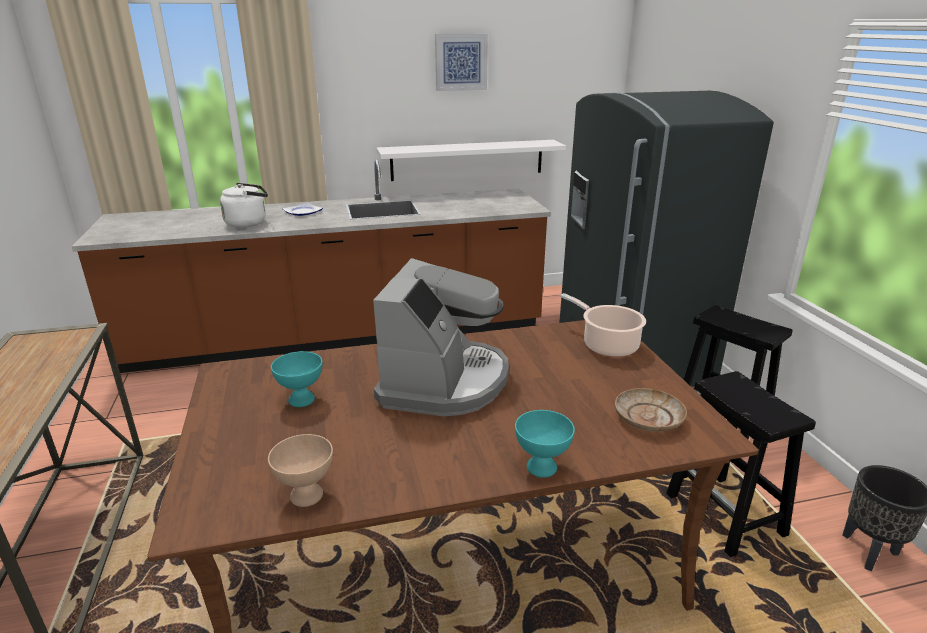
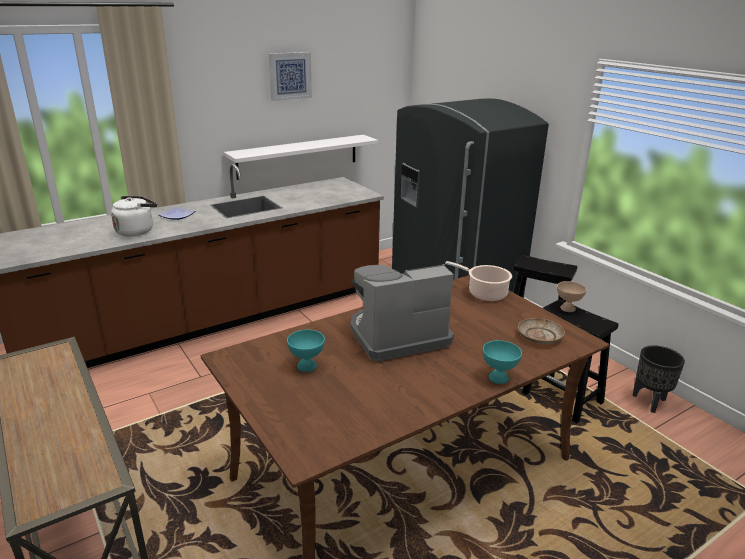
camera: 20 degrees left, 0 degrees up
(307, 495) = (367, 424): beige bowl -> beige bowl (567, 308)
(444, 381) = (397, 336): coffee machine -> coffee machine turned 105 degrees counterclockwise

